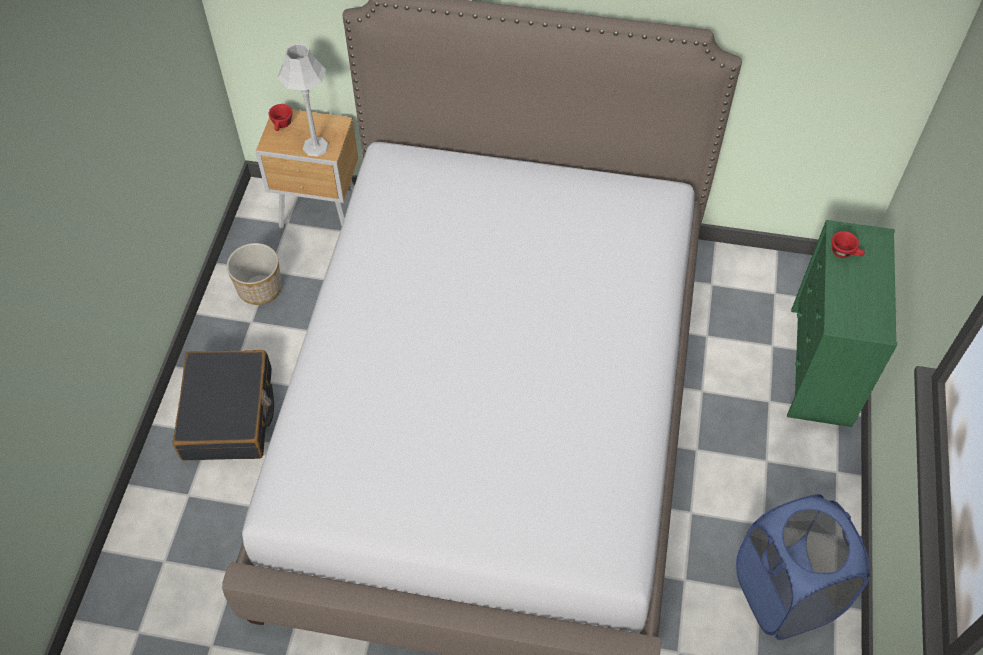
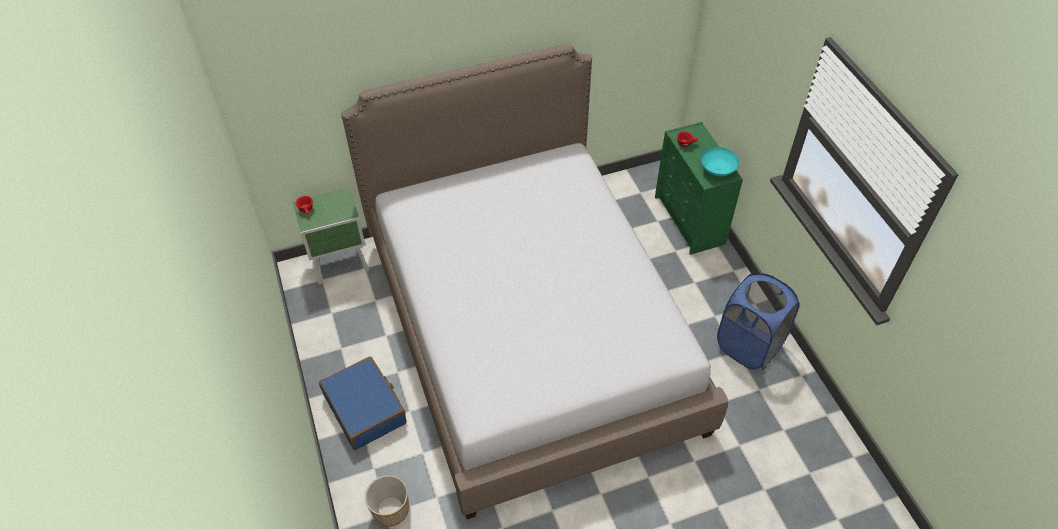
camera: 30 degrees left, 5 degrees down
(228, 414) = (365, 409): black suitcase -> blue suitcase
(259, 288) = (331, 326): planter -> planter (390, 509)
(315, 147) = (338, 214): grey table lamp -> none
(322, 215) = (342, 265): brown nightstand -> green nightstand
(864, 314) = (716, 170): none -> turquoise bowl

